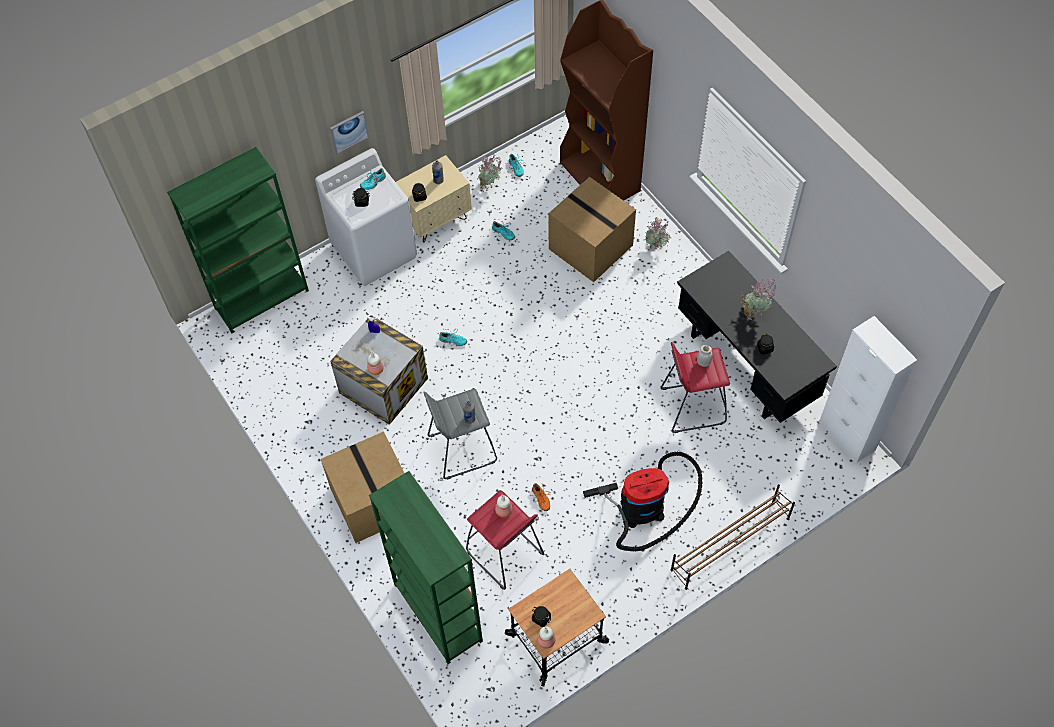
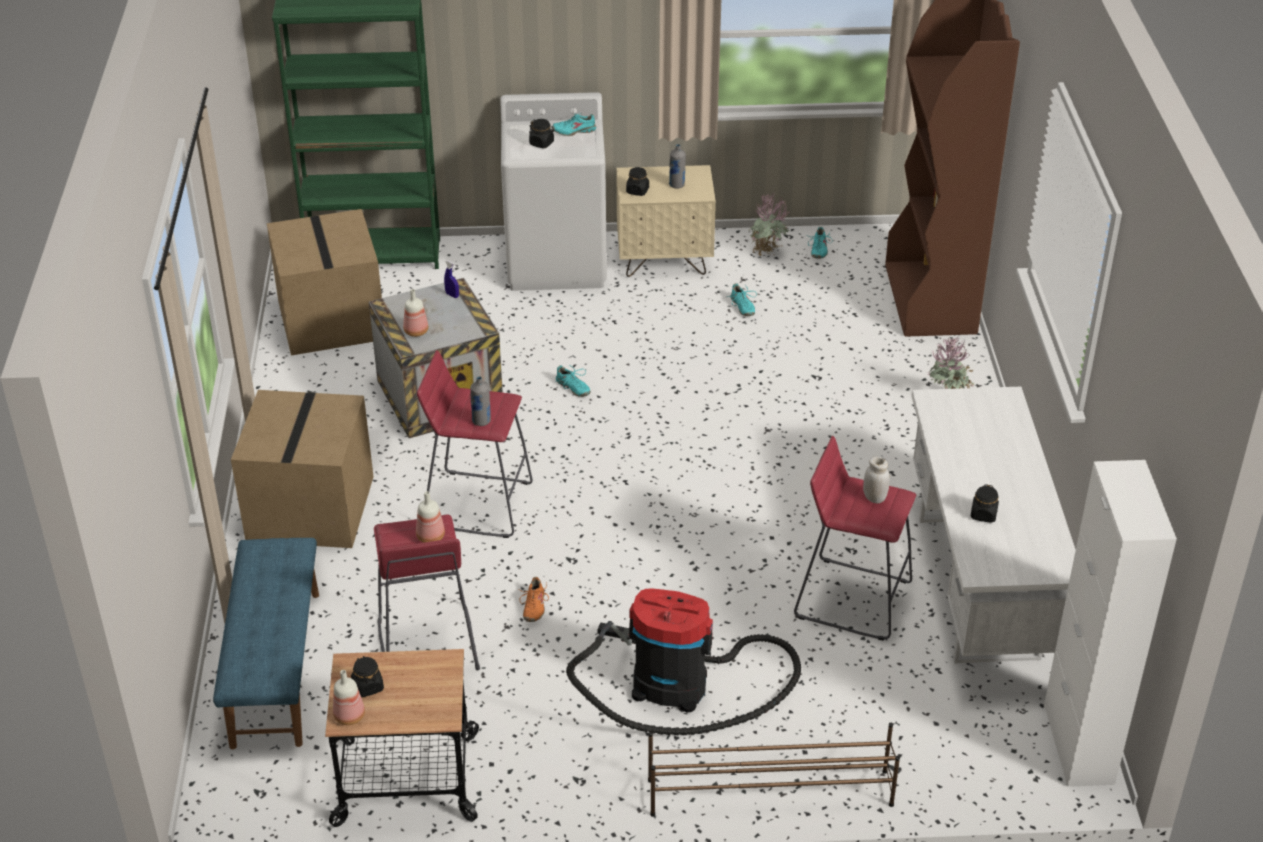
camera: 30 degrees right, 20 degrees down
(348, 131) = (568, 44): picture -> none
(437, 612) = (274, 667): green bookcase -> blue bench
(461, 449) = (477, 504): grey stool -> red stool
(589, 247) = (850, 365): cardboard box -> cardboard box (329, 319)
(746, 365) = (978, 587): black desk -> white desk
(754, 312) = (1002, 468): potted plant -> none

